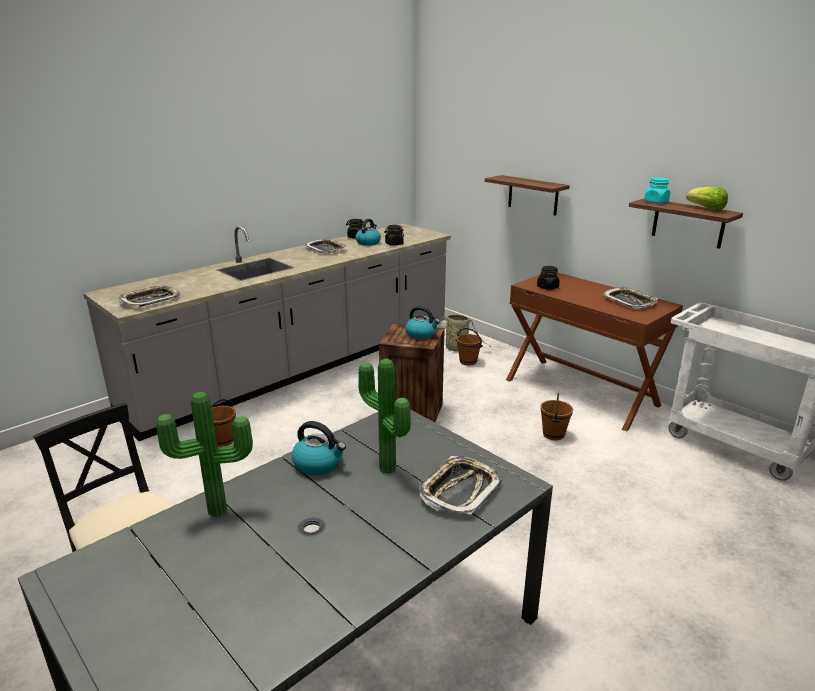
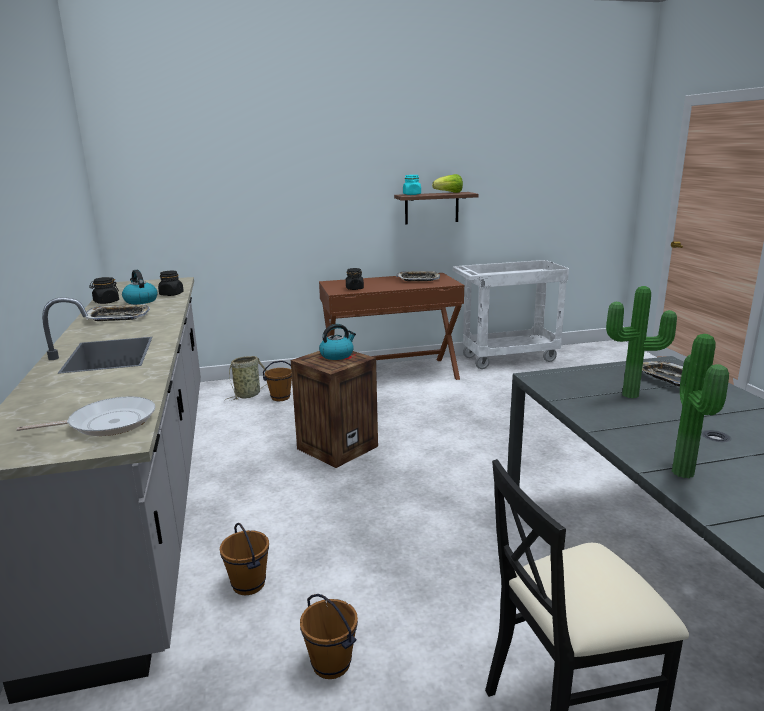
camera: 60 degrees left, 5 degrees down
(150, 300) = (107, 423): tray -> frying pan
(319, 464) = (611, 418): kettle -> none
(533, 195) = (280, 213): shelf -> none
(553, 434) = (439, 402): brown bucket -> brown bucket (330, 664)

